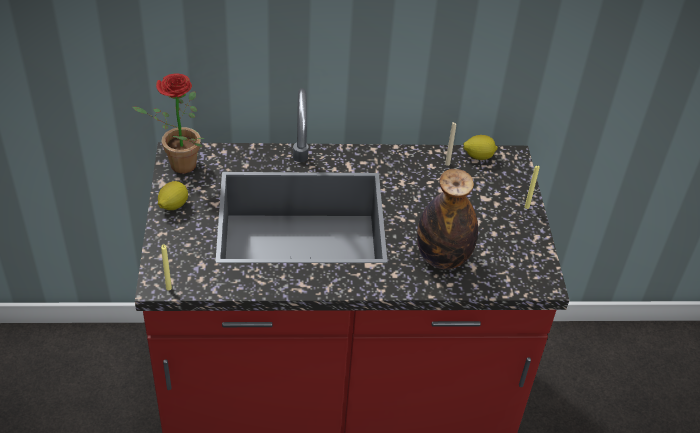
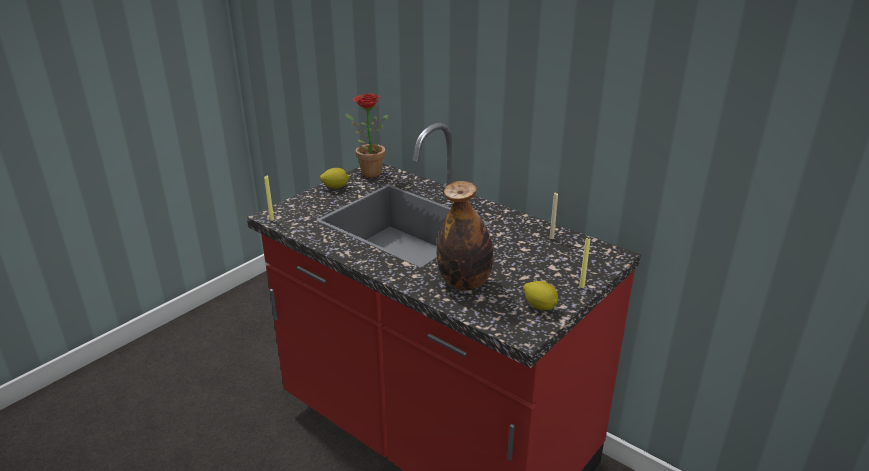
camera: 45 degrees right, 15 degrees down
(478, 156) = (584, 243): lemon -> lemon (540, 306)

